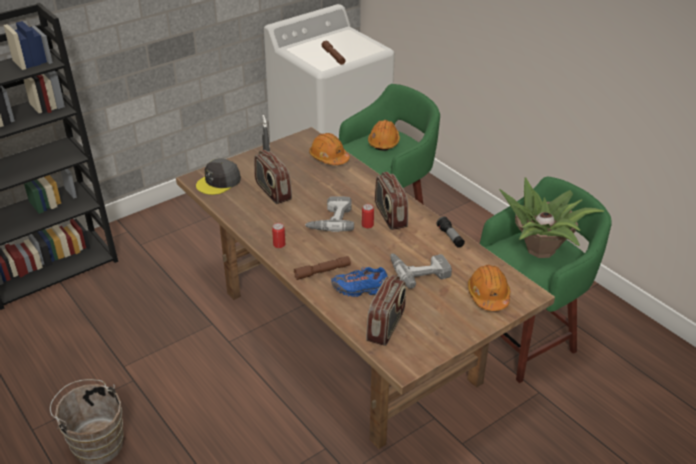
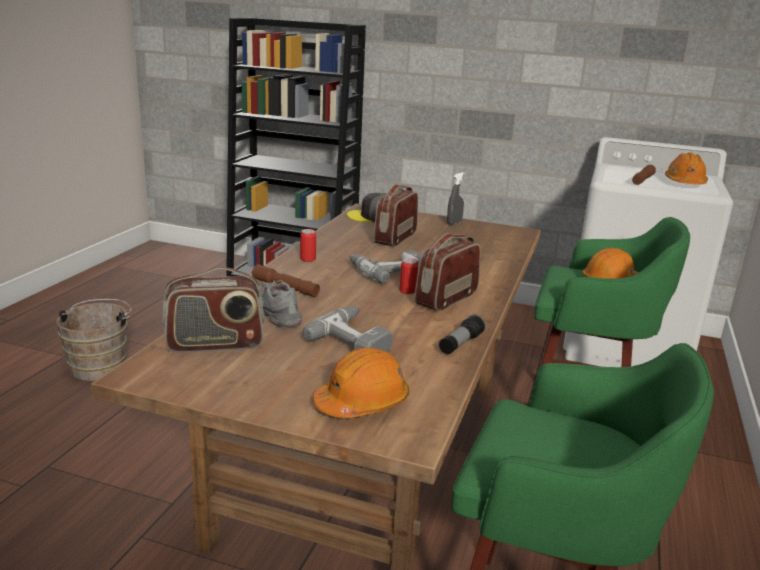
camera: 55 degrees right, 15 degrees down
(329, 157) = (501, 247): orange hard hat -> orange hard hat (684, 183)
(361, 289) = (275, 314): blue shoe -> grey shoe
(541, 250) = (582, 451): potted plant -> none

